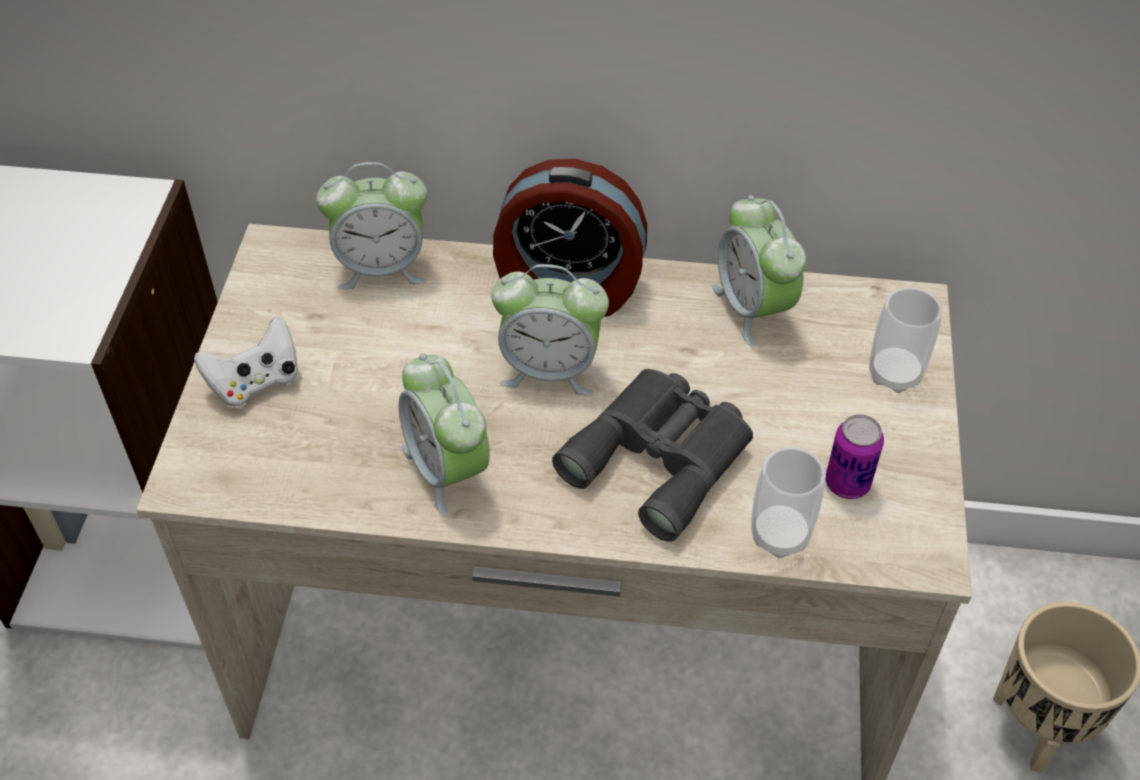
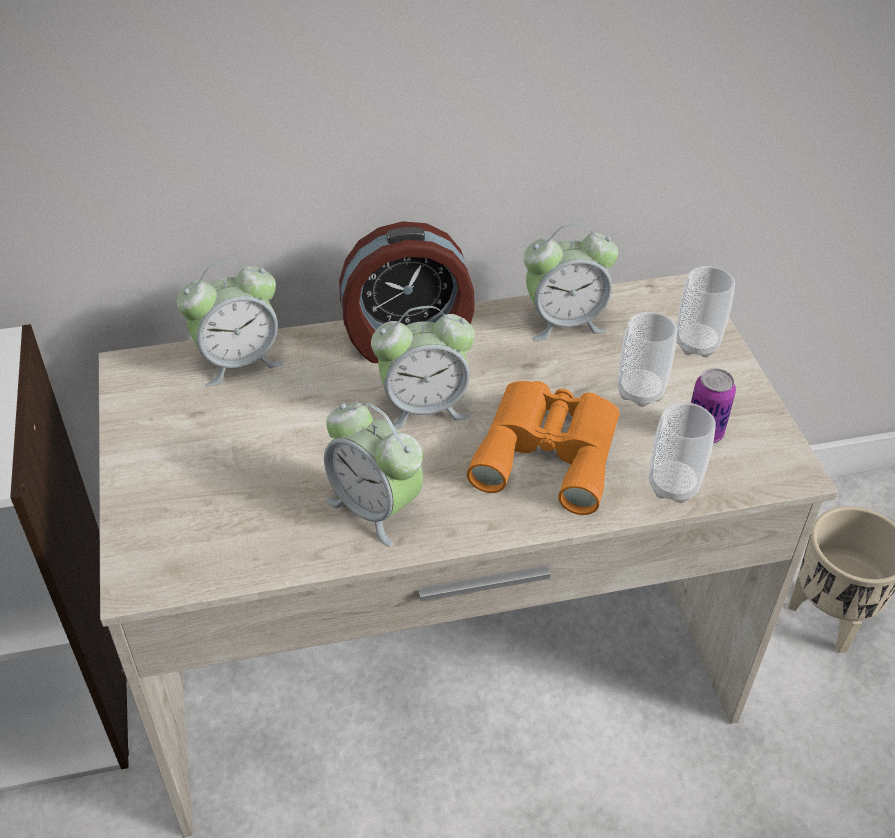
camera: 20 degrees left, 5 degrees down
(256, 383) = (167, 481): white game controller -> none
(662, 456) = (549, 450): grey binoculars -> orange binoculars
(753, 308) = (564, 322): alarm clock -> alarm clock turned 60 degrees counterclockwise
(798, 415) = (640, 392): none -> cup

